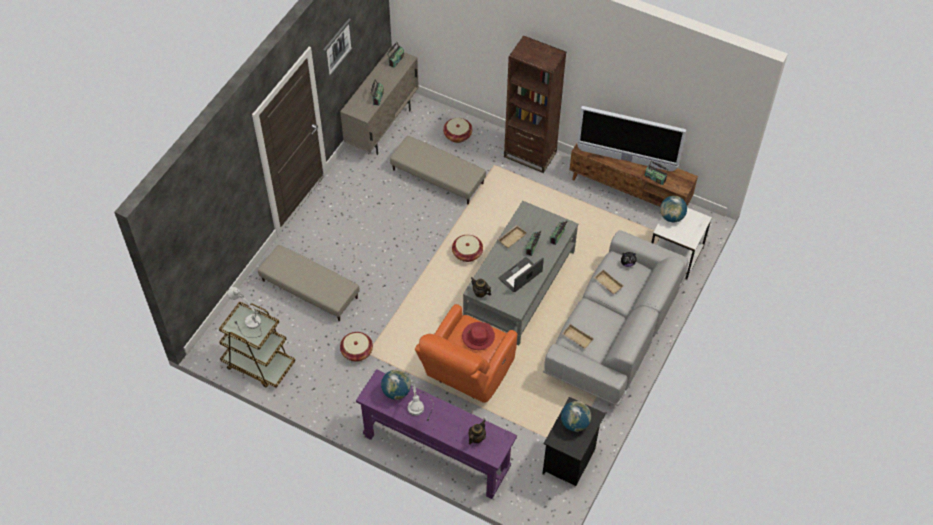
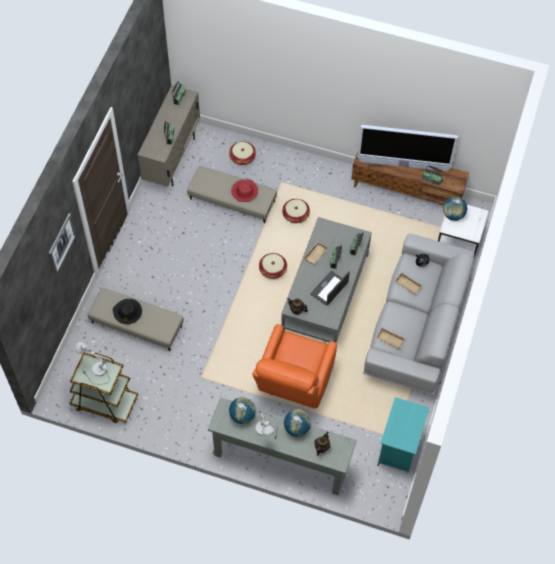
camera: 10 degrees left, 5 degrees up
(300, 273) = (127, 312): none -> black hat
(337, 48) = (132, 100): picture -> picture (61, 243)
(357, 351) = (191, 377): basket -> basket (295, 215)
(436, 452) = (281, 460): purple console table -> grey console table
(478, 337) = (302, 351): red hat -> red hat (244, 191)
(530, 154) = (311, 167): brown bookcase -> none
(570, 461) = (399, 450): black nightstand -> turquoise nightstand
(574, 423) = (404, 421): globe -> globe (297, 428)

